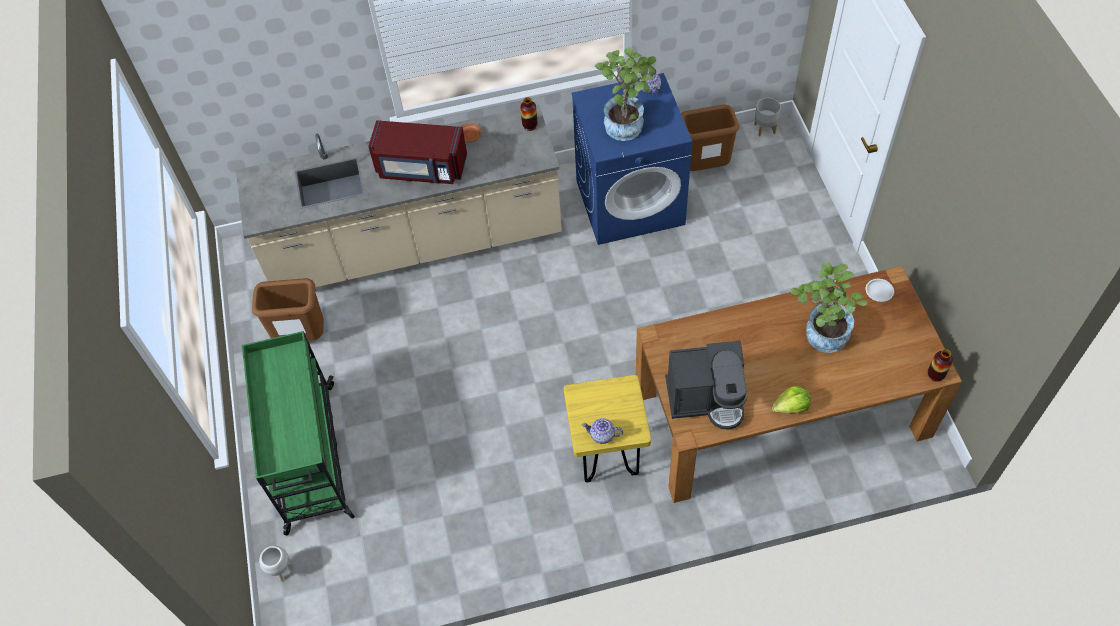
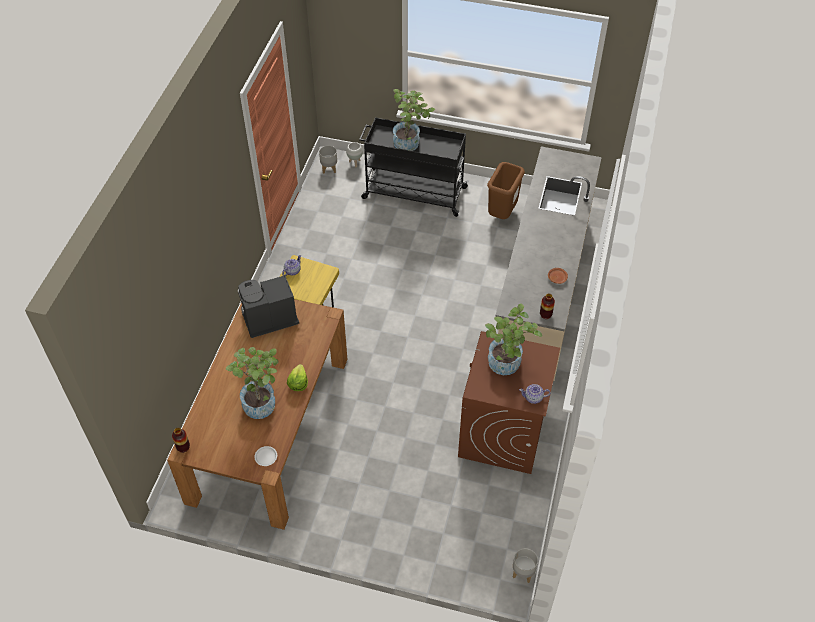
camera: 115 degrees right, 5 degrees down
(283, 415) = (410, 143): none -> potted plant
(310, 458) = (413, 193): green cart -> black cart
(310, 600) = (329, 168): none -> grey planter
(421, 168) = (542, 243): red microwave -> none
(630, 202) = (502, 433): blue washing machine -> brown washing machine
(704, 167) = (507, 502): brown trash can -> none
(706, 398) = (268, 319): coffee machine -> coffee machine turned 45 degrees clockwise
(791, 407) = (228, 357): lettuce -> lettuce (298, 383)

